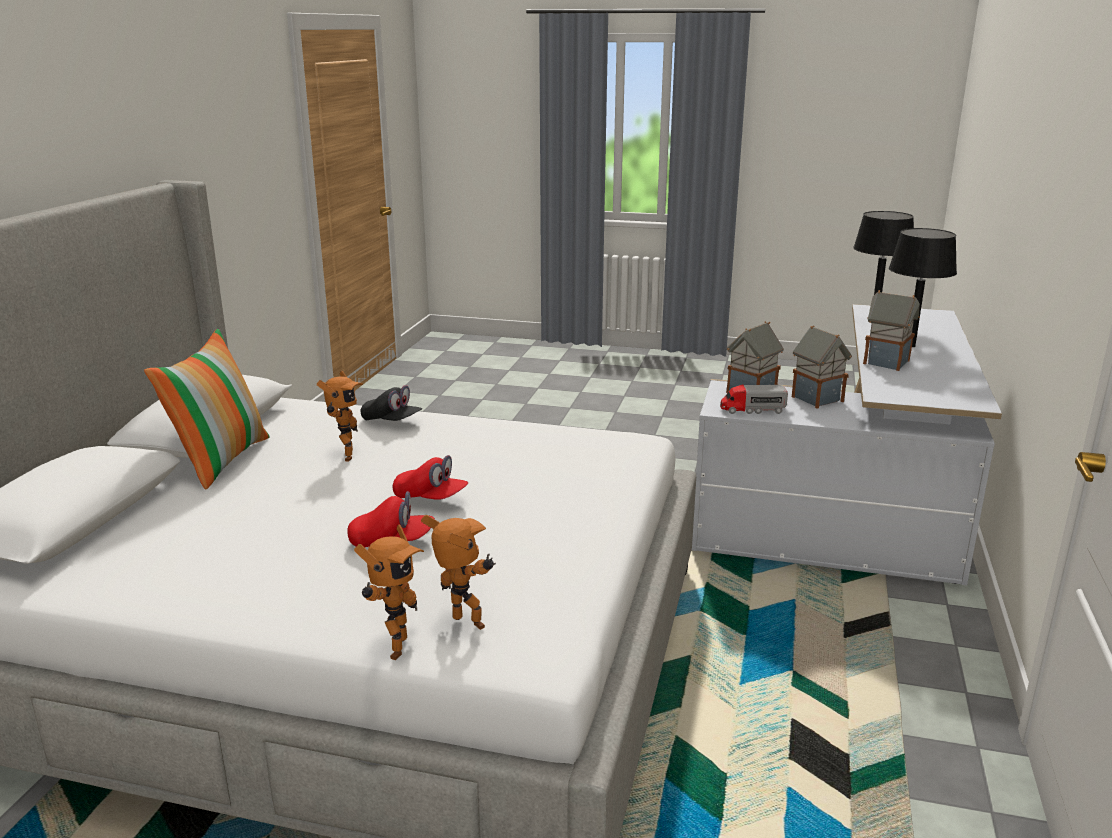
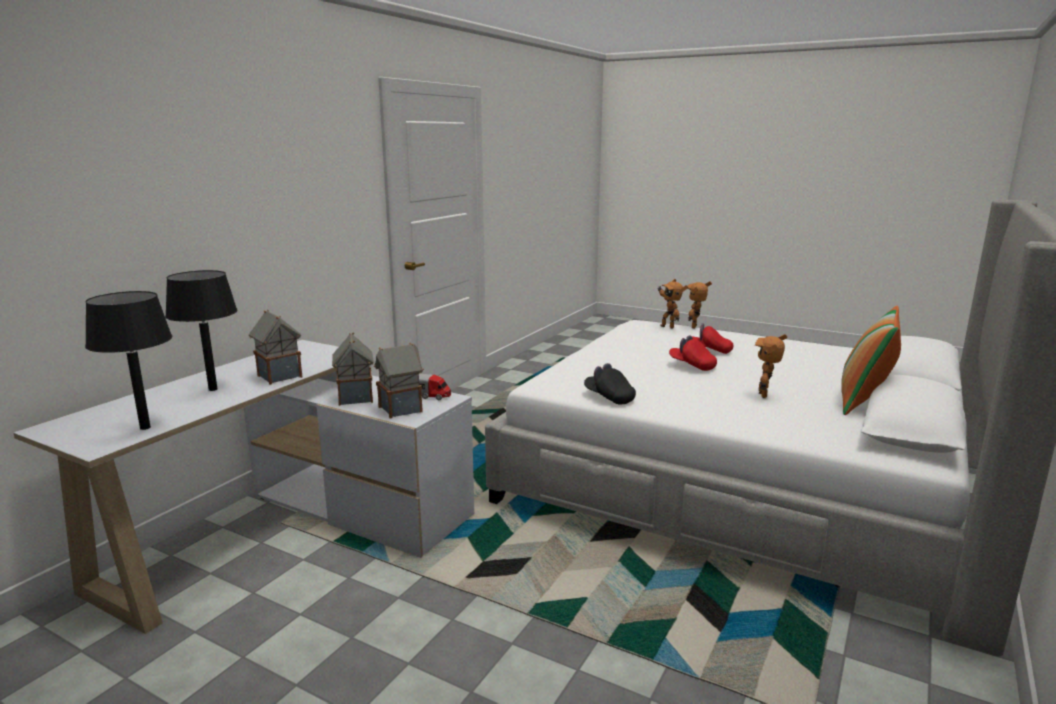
camera: 165 degrees left, 5 degrees down
(392, 421) = (741, 419): black cap -> black cap (609, 397)

